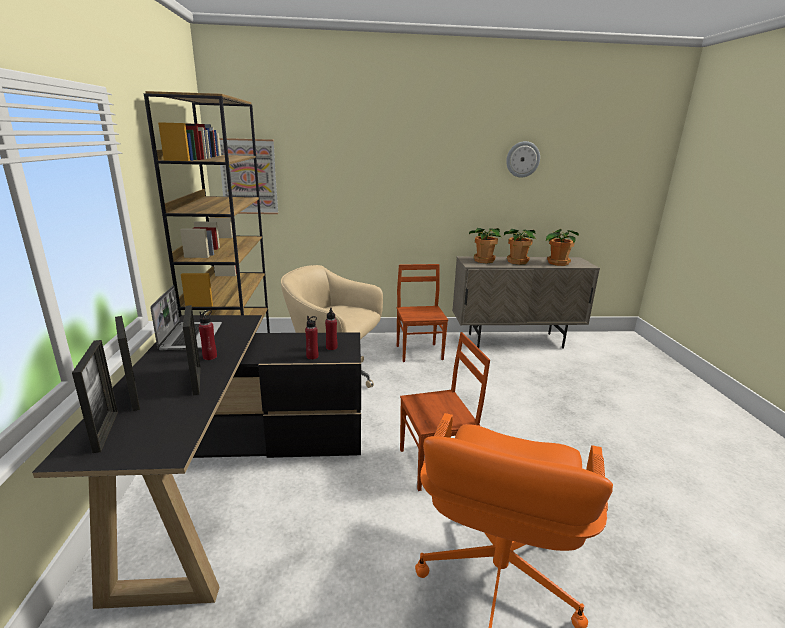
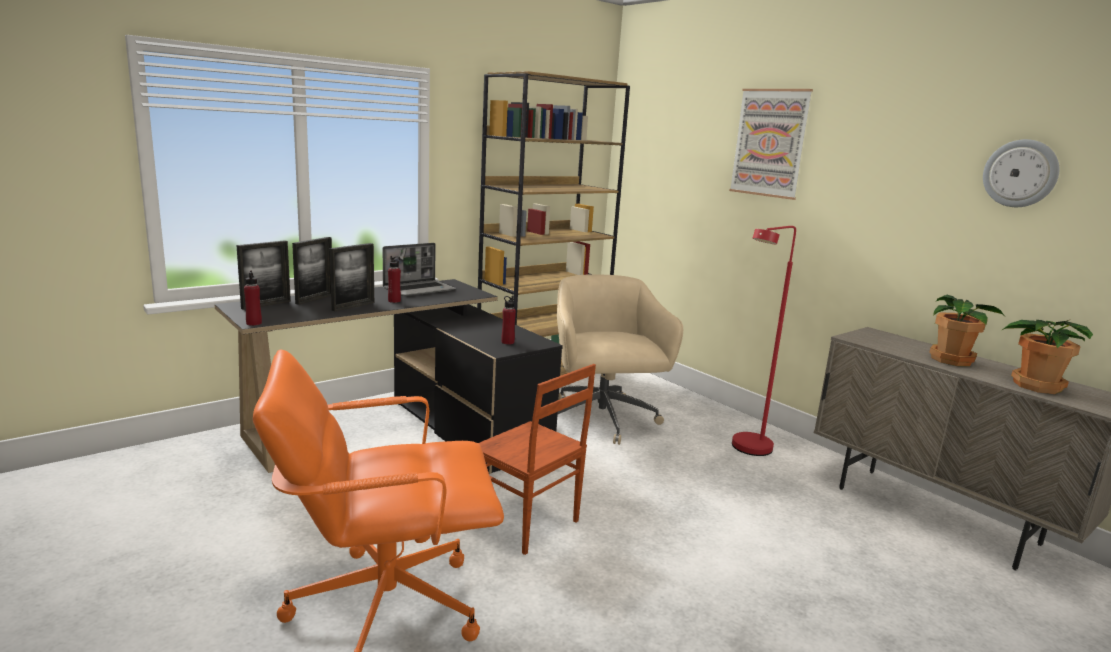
camera: 55 degrees right, 5 degrees down
(248, 177) = (641, 170): picture -> picture (769, 143)
(312, 357) = (477, 340): red bottle -> red bottle (254, 323)
(420, 352) = (747, 450): brown chair -> red floor lamp
(483, 260) = (893, 341): potted plant -> none

